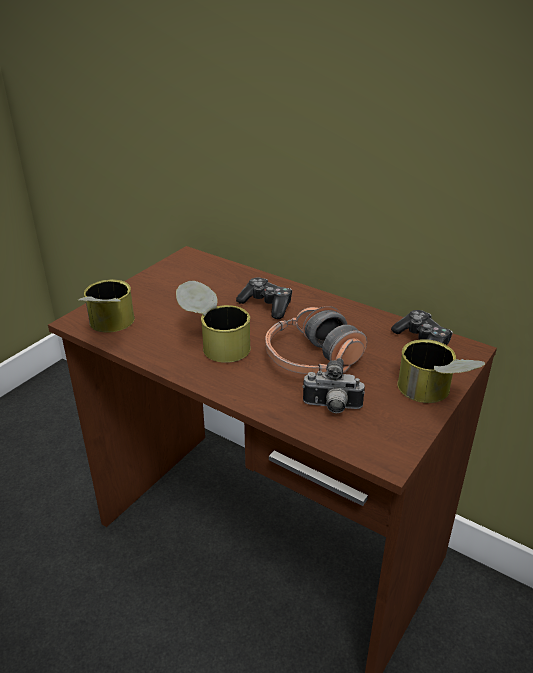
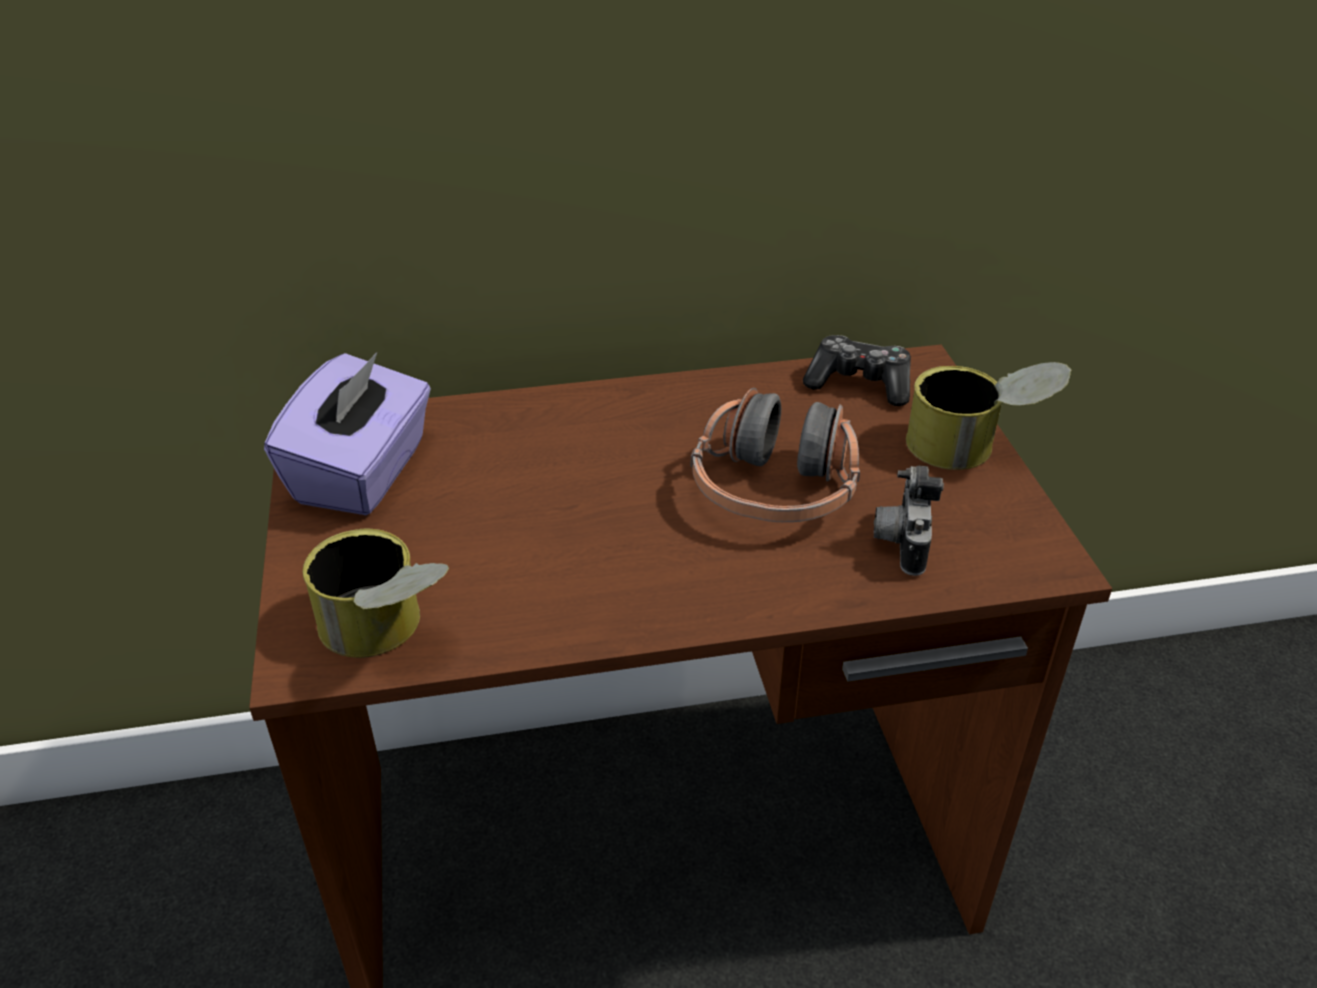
camera: 45 degrees left, 5 degrees up
(180, 276) = (363, 473): none -> purple tissue box
(215, 343) = (607, 550): can -> none
(267, 305) = (585, 444): game controller -> none
(332, 408) = (900, 541): camera -> camera turned 135 degrees clockwise

